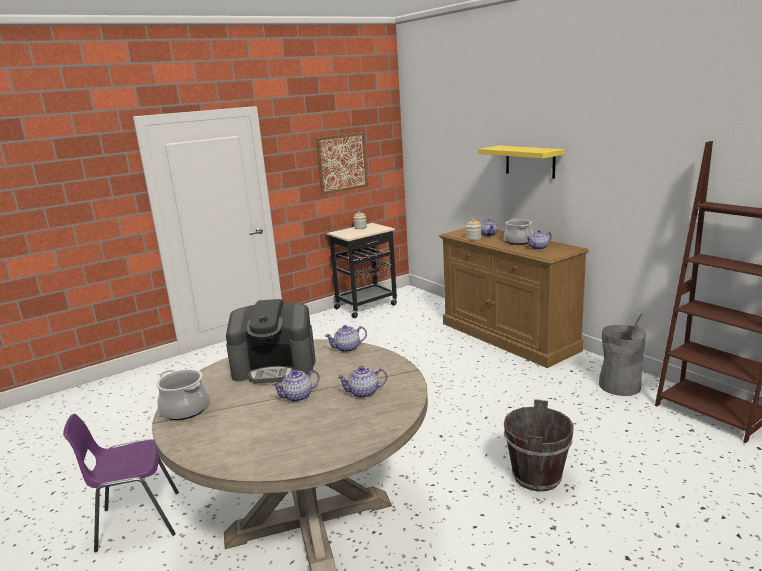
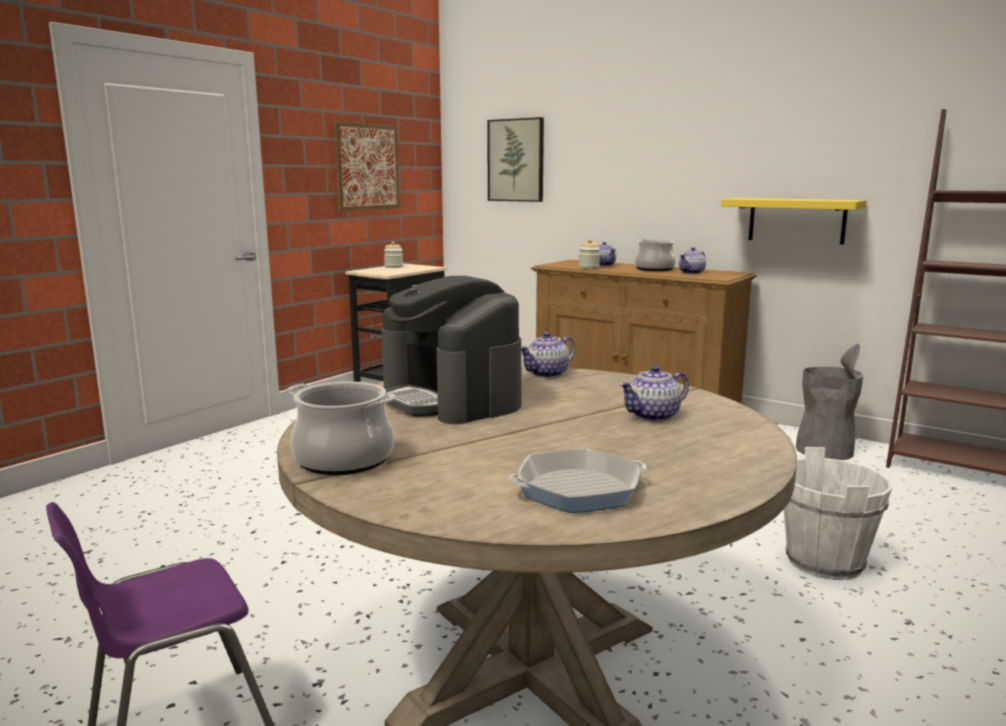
camera: 20 degrees left, 5 degrees down
(265, 445) = (578, 489): none -> frying pan
(275, 367) = (451, 399): coffee machine -> coffee machine turned 75 degrees clockwise
(298, 396) = (546, 428): teapot -> none
(443, 152) = (516, 160): none -> picture
(530, 161) = (662, 161): yellow shelf -> yellow shelf (796, 220)
(537, 476) = (825, 562): brown bucket -> white bucket

